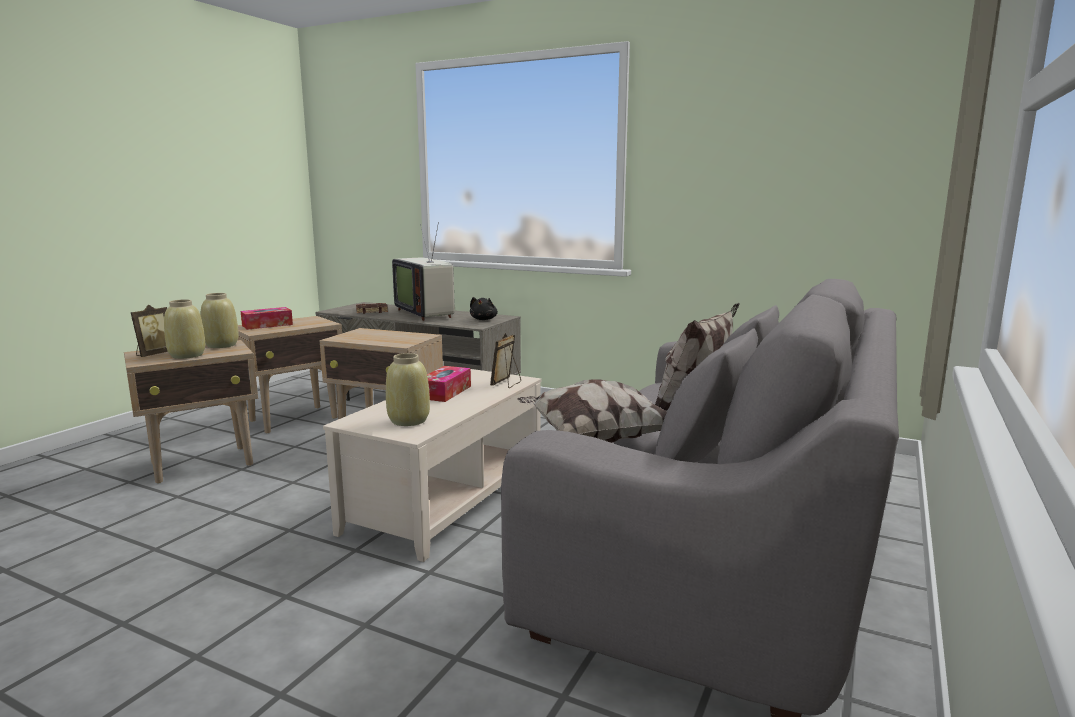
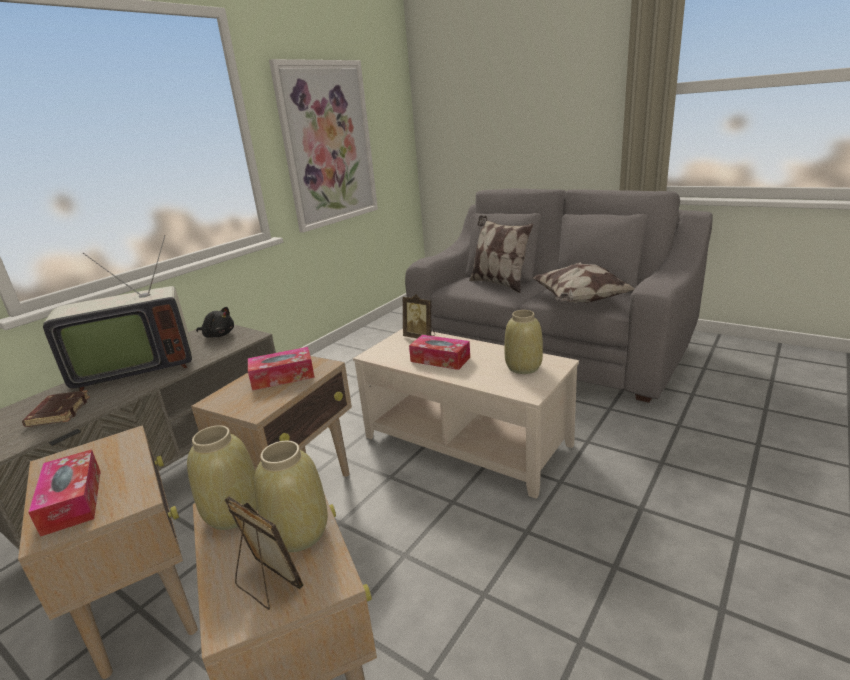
camera: 80 degrees left, 10 degrees up
(389, 338) = (283, 377): none -> tissue box
(735, 182) = (328, 144): none -> picture

